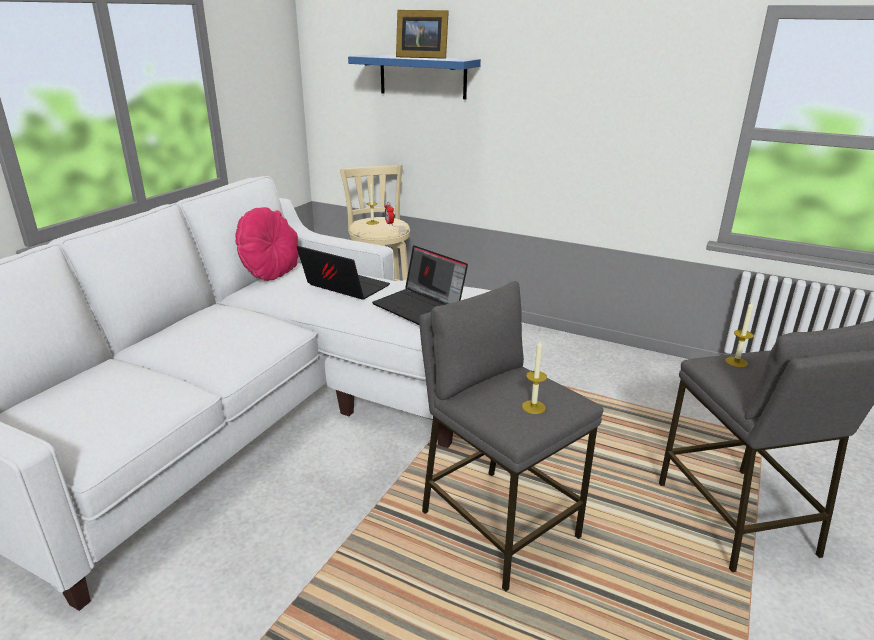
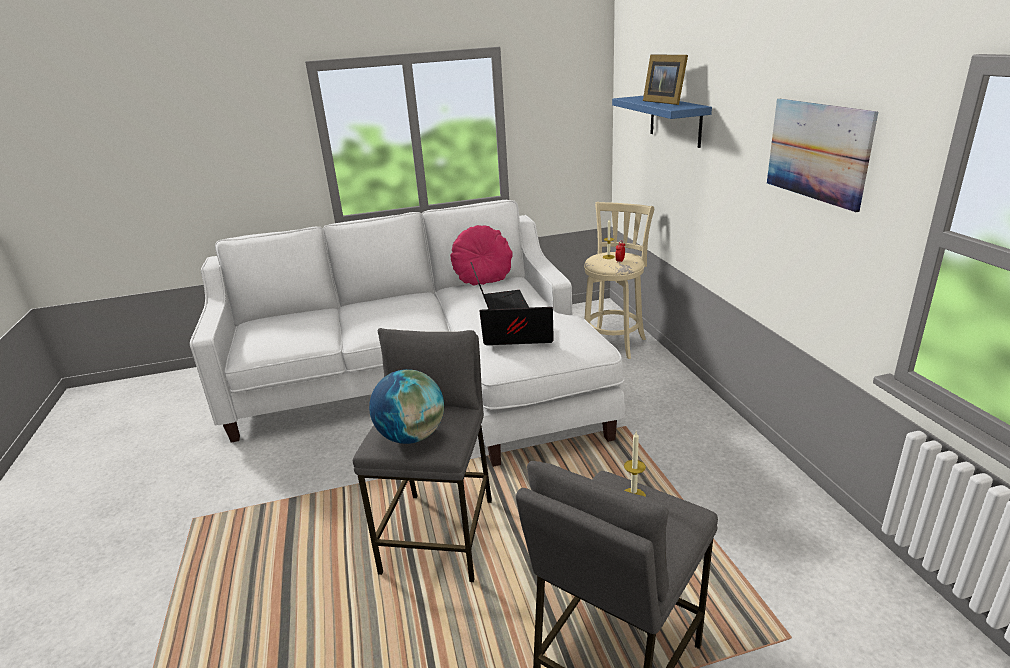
camera: 50 degrees right, 0 degrees up
(420, 307) = (517, 338): laptop -> laptop turned 90 degrees clockwise
(533, 407) = (411, 436): candle -> globe
(623, 86) = (817, 151): none -> picture

